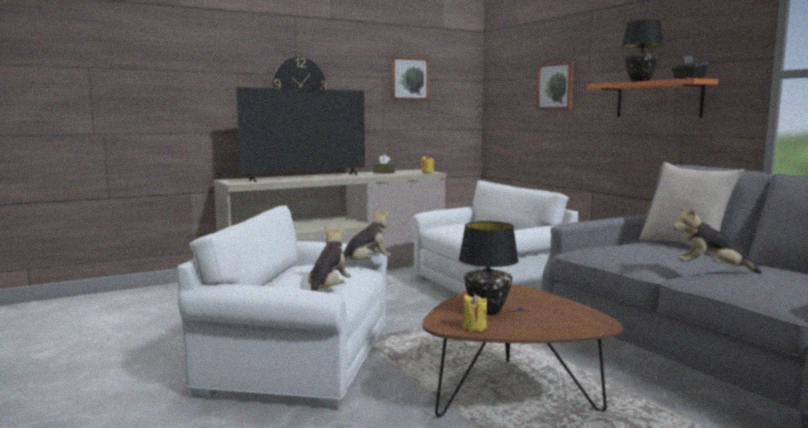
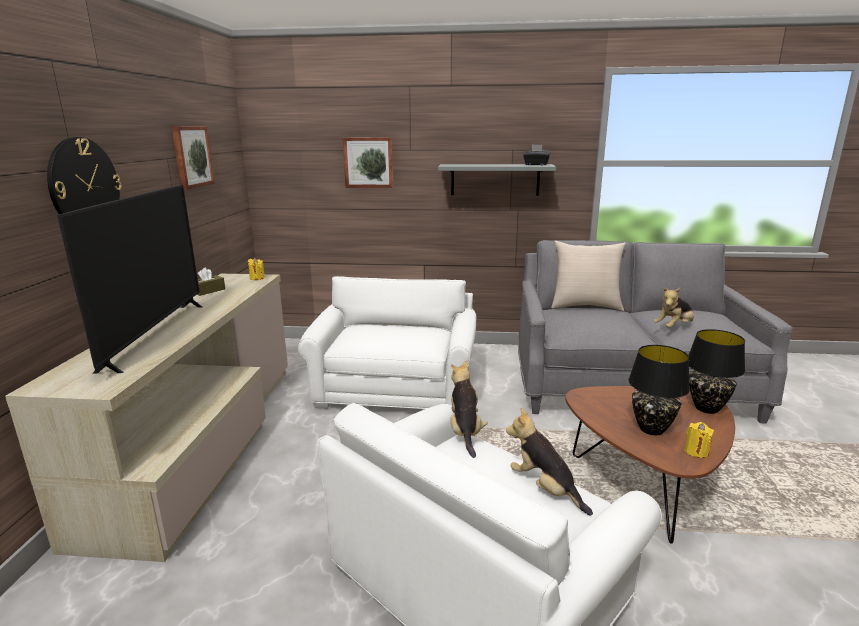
camera: 55 degrees left, 10 degrees up
(640, 81) = (489, 165): black table lamp -> black table lamp (707, 408)
(658, 100) = (495, 179): orange shelf -> grey shelf

